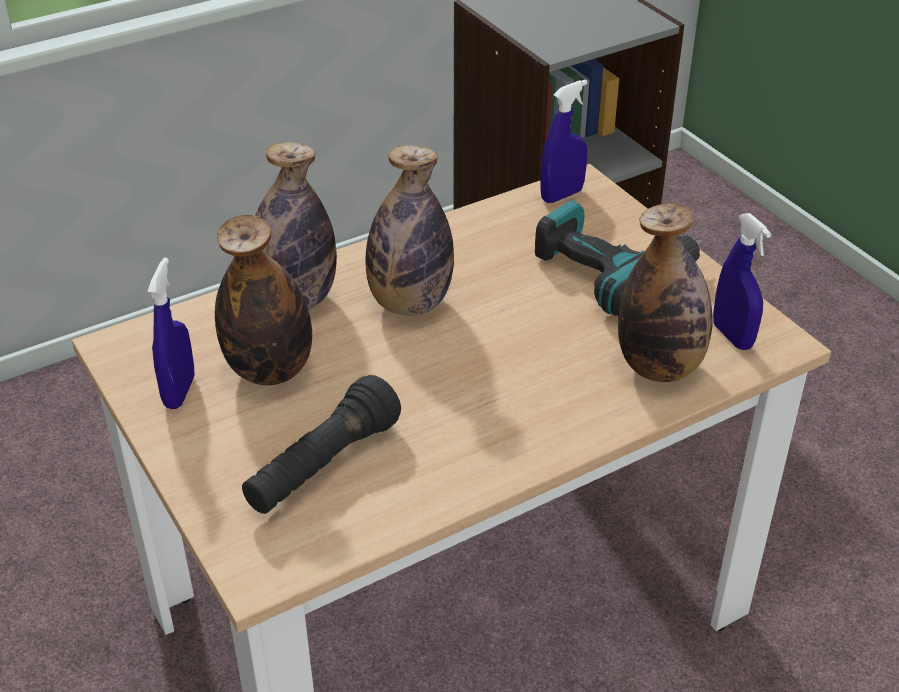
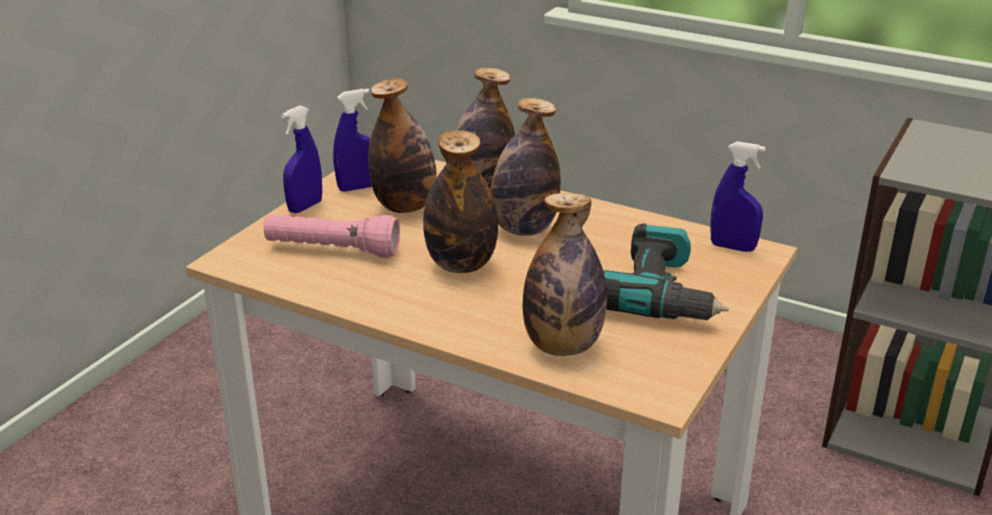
camera: 60 degrees right, 10 degrees down
(323, 466) = (332, 250): black flashlight -> pink flashlight
(447, 375) = (461, 265): none -> bottle
(732, 336) = (640, 370): blue spray bottle -> blue spray bottle (305, 207)

